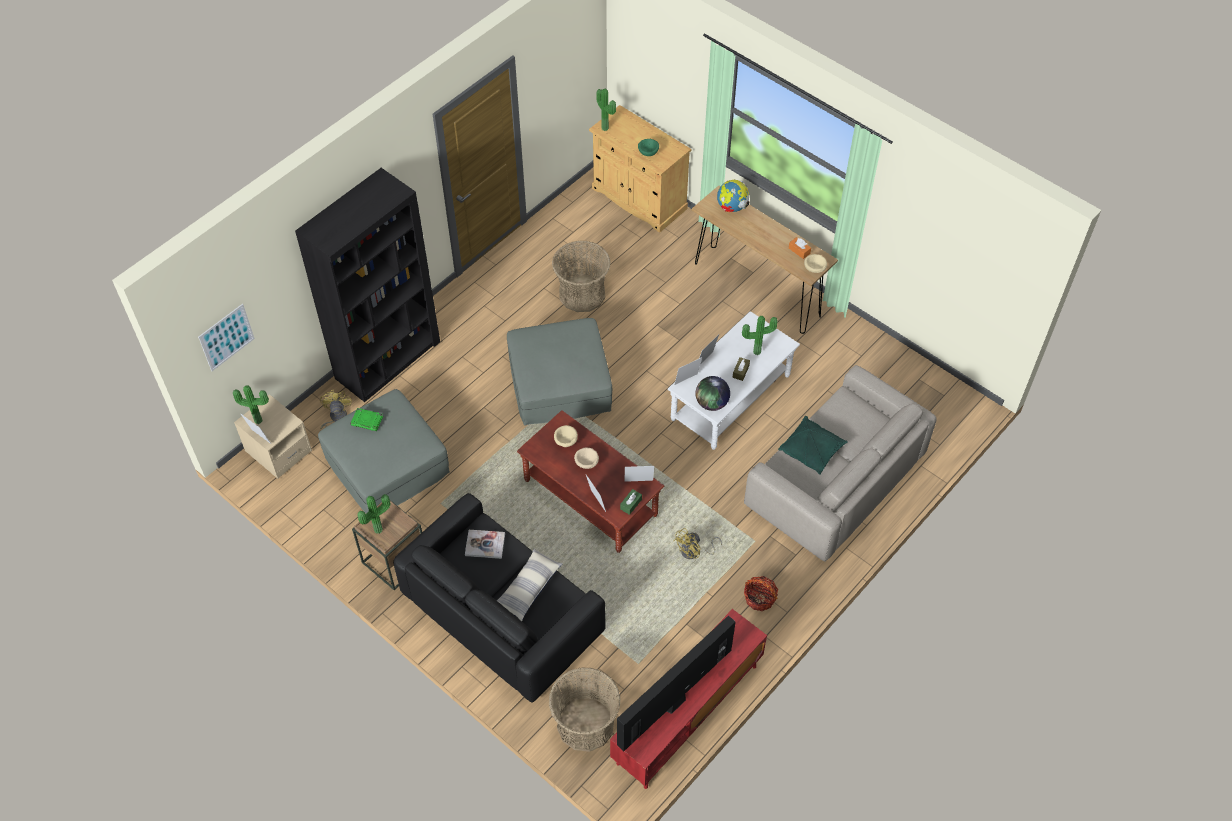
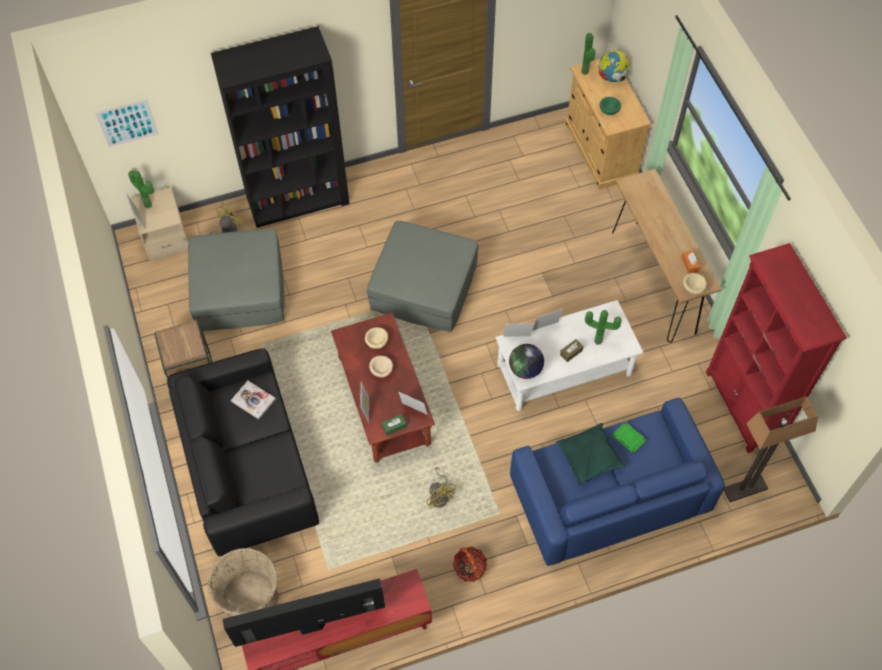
camera: 30 degrees right, 5 degrees up
(367, 421) = (231, 246): green book -> green book (629, 439)
(379, 530) = (172, 345): potted plant -> none
(528, 588) = (263, 457): pillow -> none
(582, 294) = (494, 215): basket -> none
(694, 552) = (440, 495): yellow fan -> yellow fan turned 105 degrees counterclockwise
(732, 207) = (653, 195): globe -> globe (612, 77)
(835, 480) = (609, 494): beige sofa -> blue sofa
(896, 358) = (743, 407): none -> red bookcase
(939, 423) = (744, 489): none -> floor lamp

